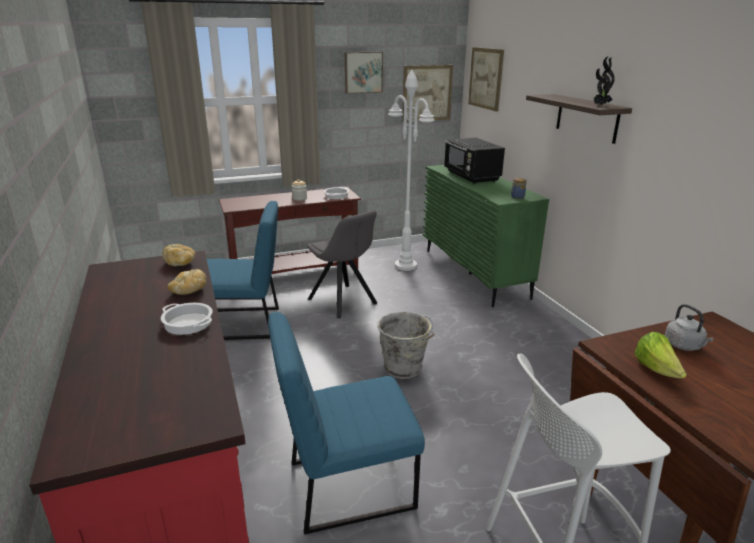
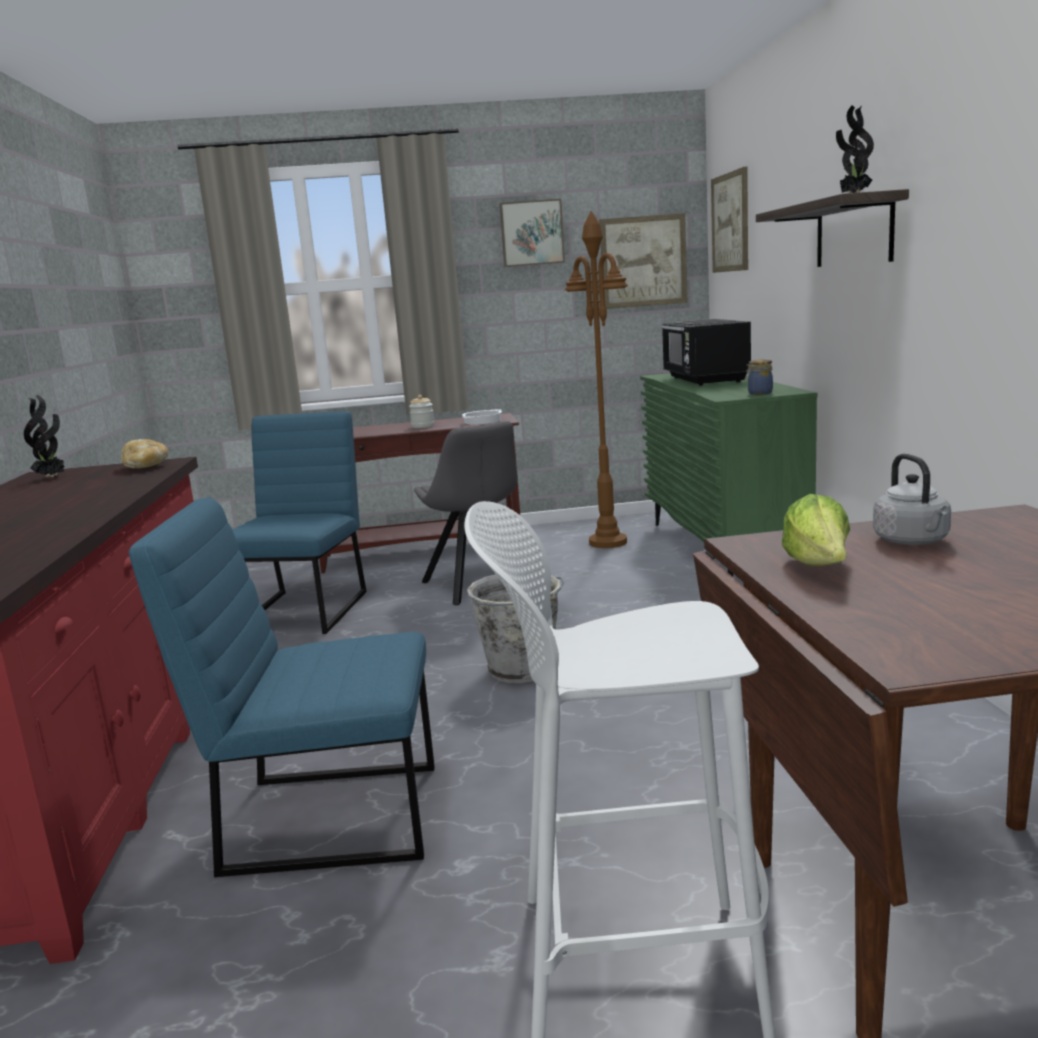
camera: 15 degrees right, 10 degrees down
(118, 274) = (52, 477): none -> potted plant
(189, 291) = (120, 488): bread -> none
(189, 323) = (78, 512): cooking pot -> none
(243, 324) = (305, 610): blue chair -> blue chair turned 90 degrees counterclockwise
(406, 266) = (608, 542): white floor lamp -> brown floor lamp

